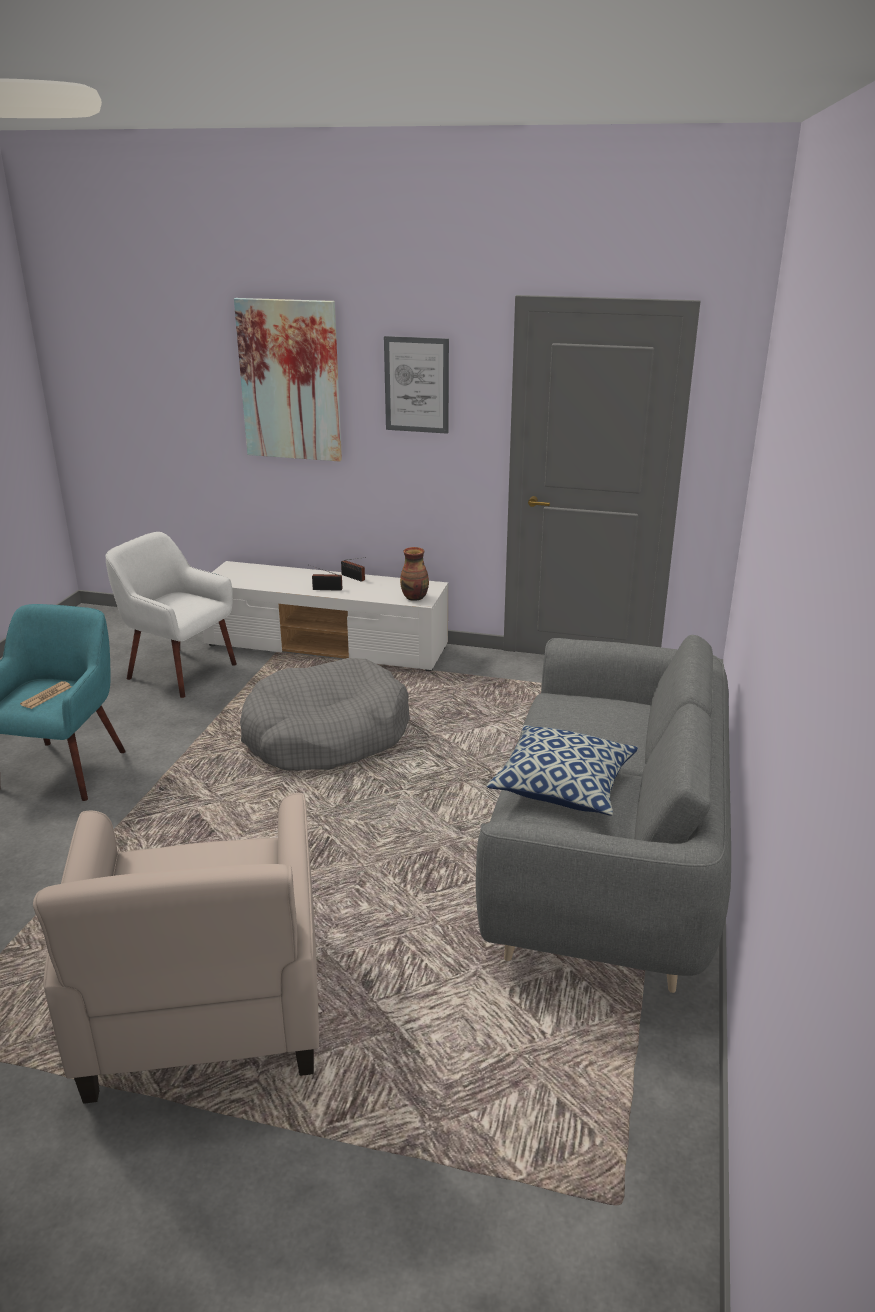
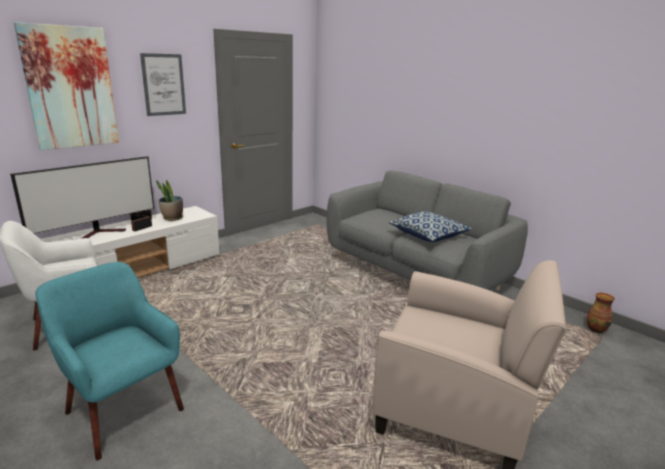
camera: 60 degrees left, 5 degrees down
(46, 696) = (120, 345): newspaper -> none
(287, 578) = (101, 233): none -> television
(325, 735) = (234, 300): grey dog bed -> none
(381, 589) = (172, 218): none -> potted plant
(415, 597) = (198, 215): vase -> vase (596, 329)

